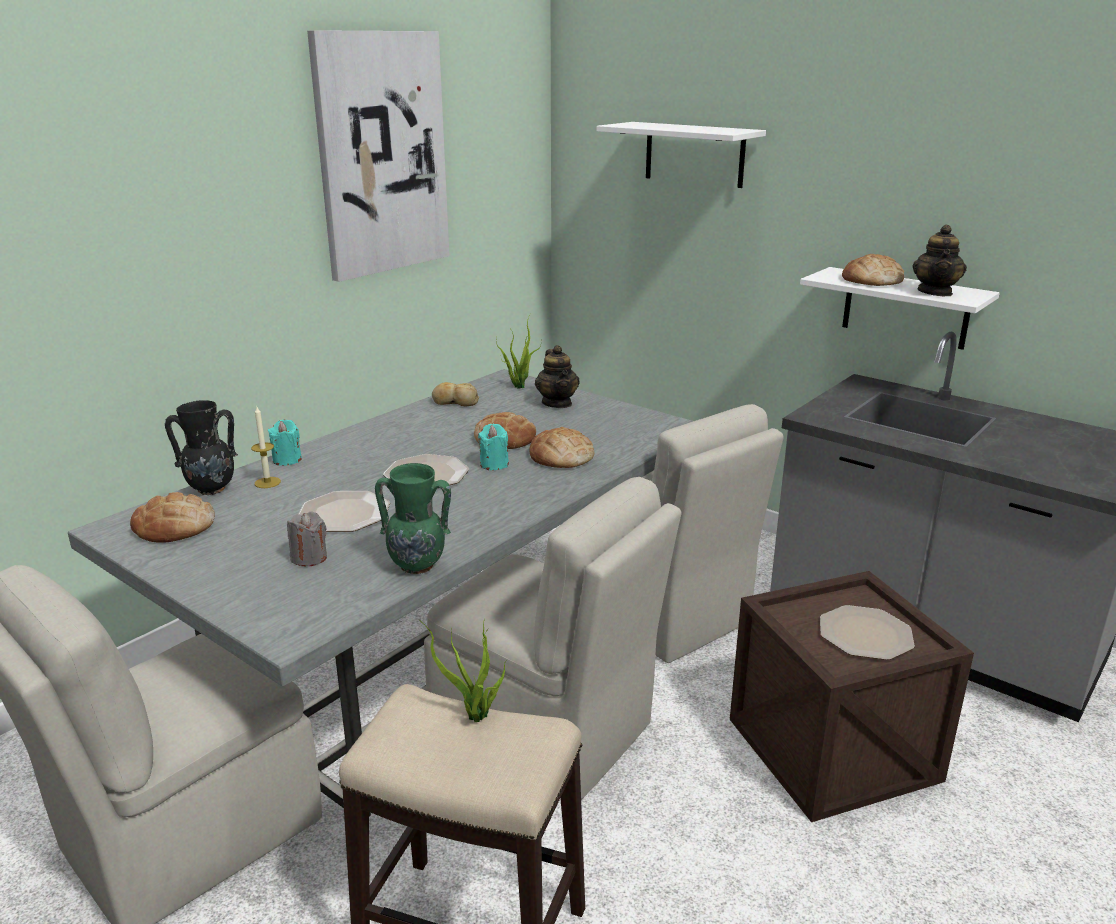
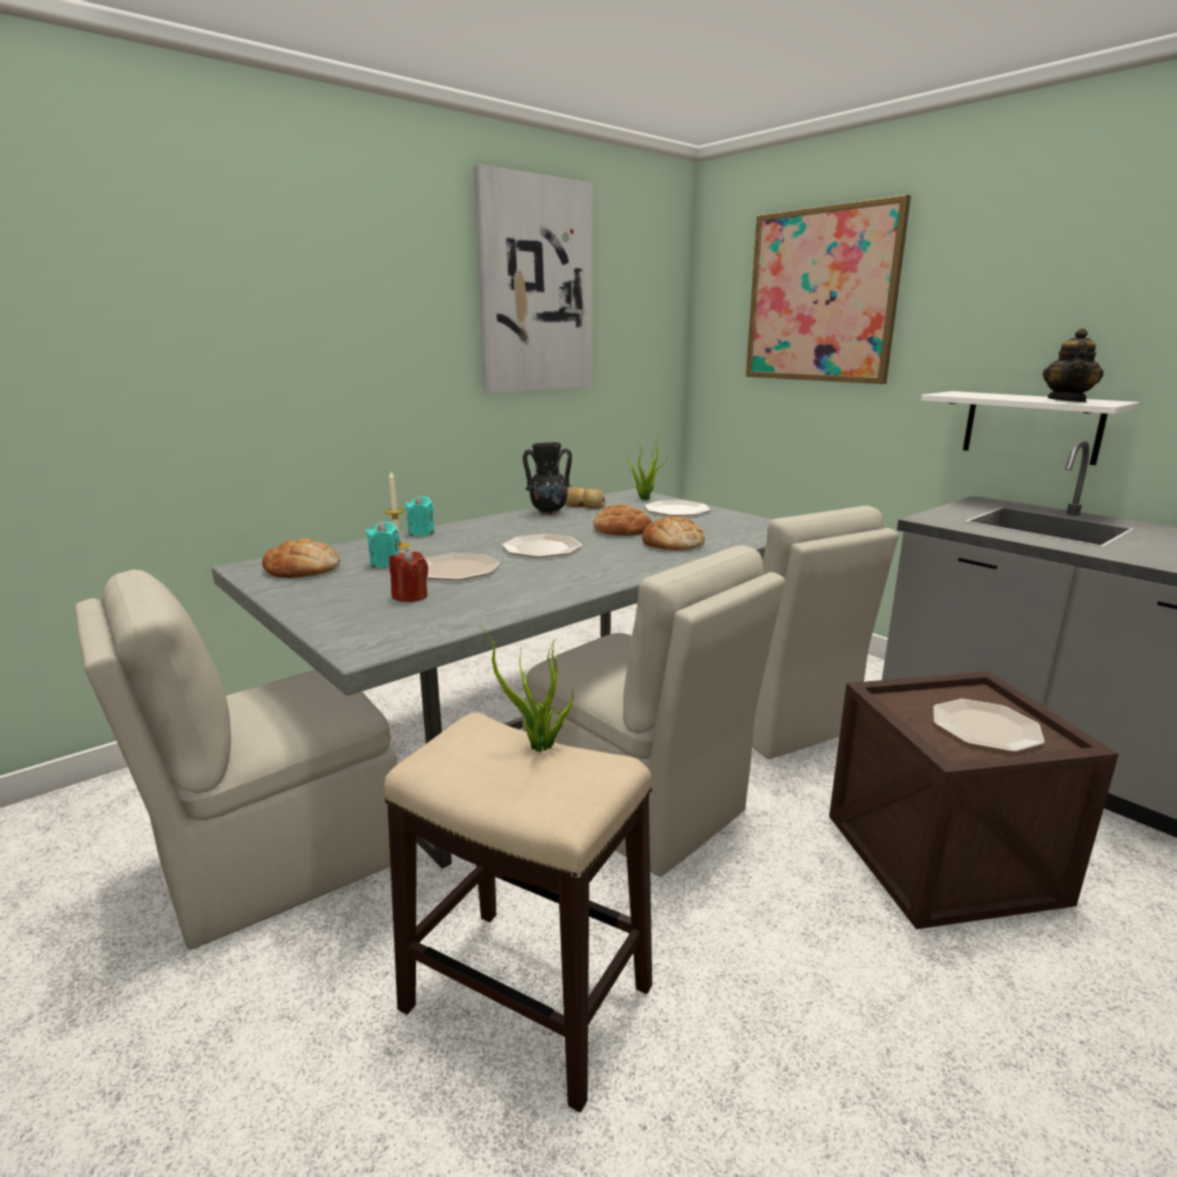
camera: 10 degrees right, 5 degrees down
(210, 489) = (346, 547): black vase -> black vase (548, 512)
(309, 558) = (410, 596): grey candle -> red candle
(418, 567) = (510, 609): green vase -> none
(494, 464) = (607, 545): turquoise candle -> turquoise candle (385, 564)
(557, 403) = (677, 510): teapot -> plate
(694, 154) = (821, 296): white shelf -> picture
(871, 280) = (996, 395): bread -> none

